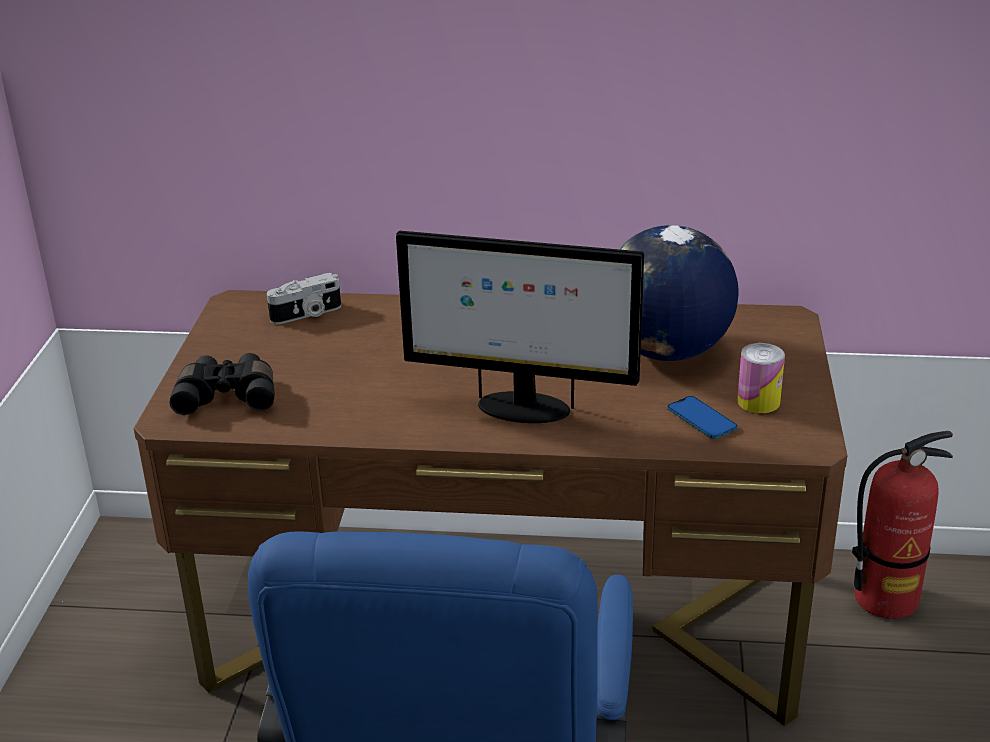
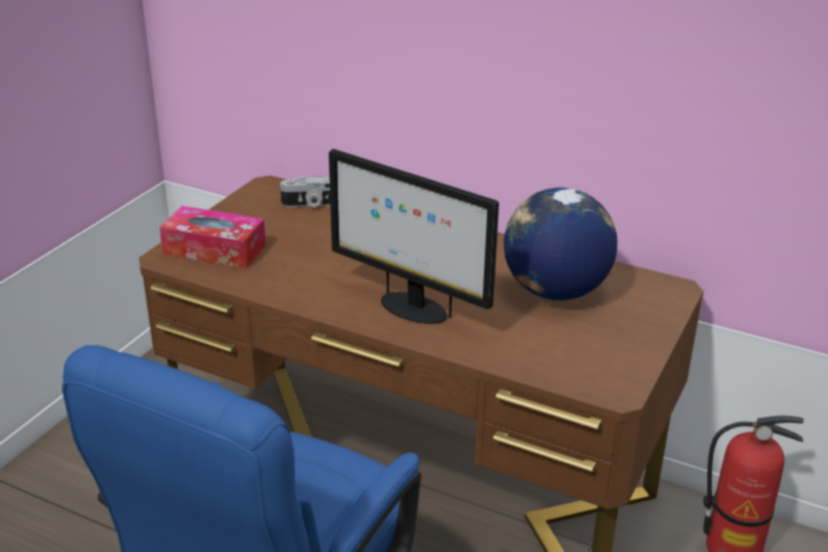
camera: 20 degrees right, 0 degrees up
(227, 396) = (214, 250): black binoculars -> tissue box
(702, 419) = (543, 350): phone -> none
(758, 402) = (599, 348): can -> none

